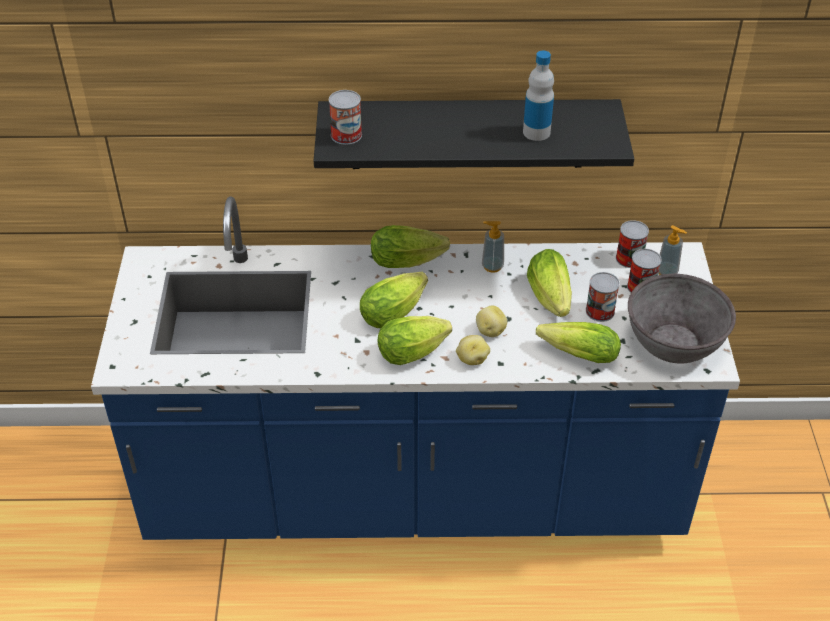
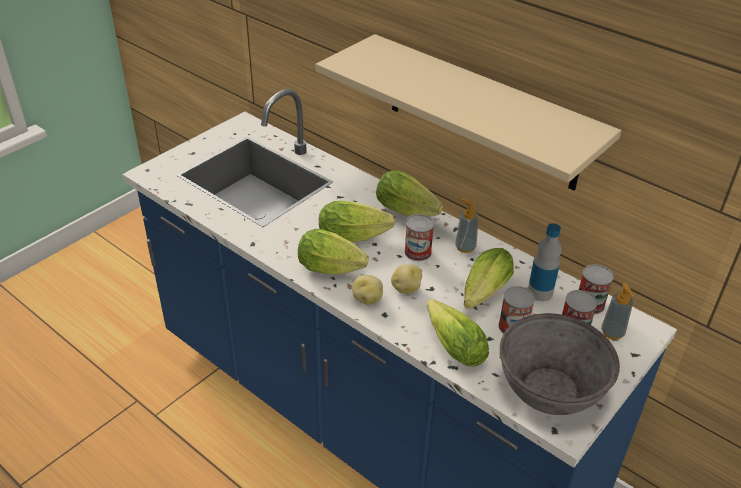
camera: 40 degrees right, 5 degrees down
(346, 135) = (360, 59): can -> can (417, 252)
(468, 134) = (482, 113): black shelf -> beige shelf
(536, 132) = (508, 119): bottle -> bottle (540, 292)

